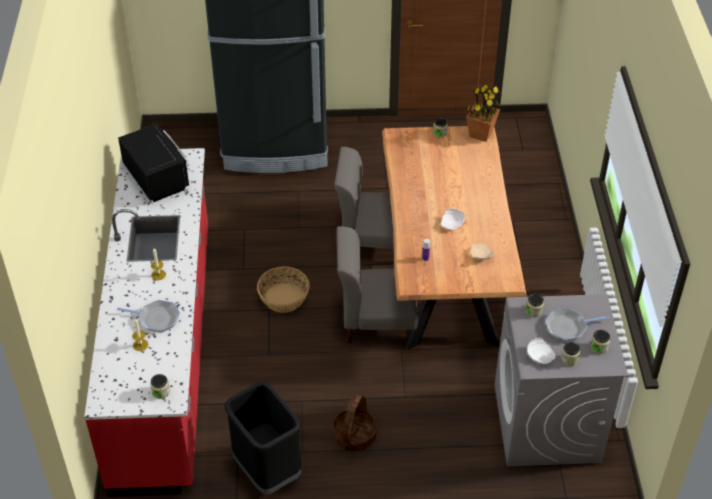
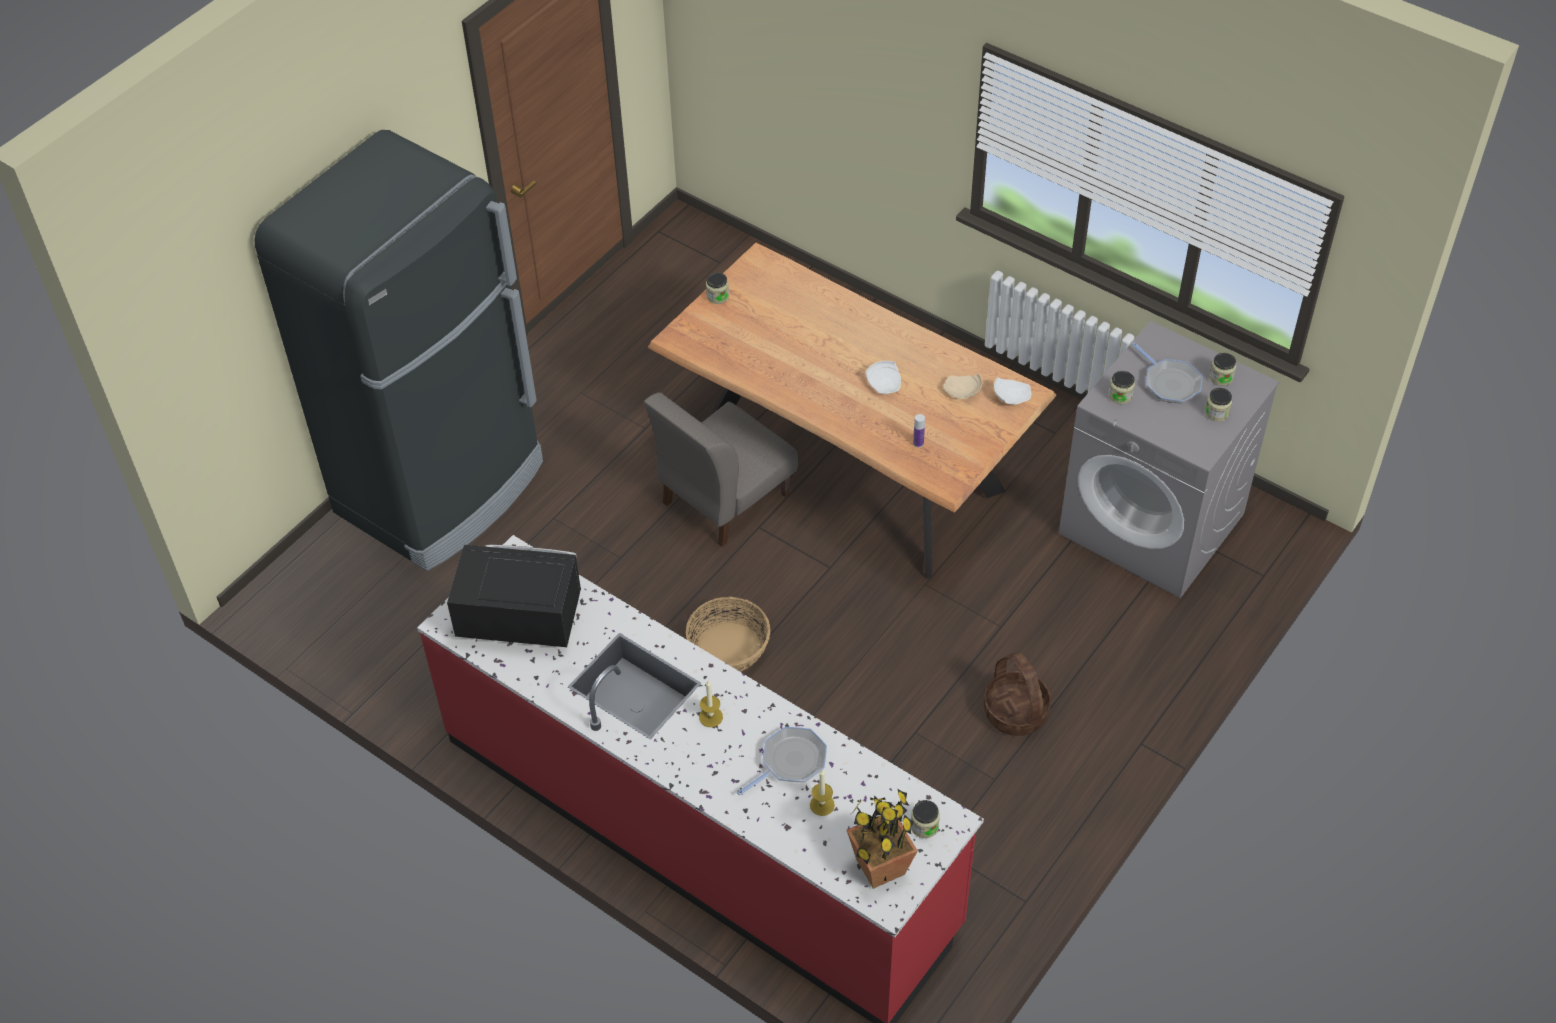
camera: 50 degrees left, 5 degrees up
(266, 471) = (993, 834): black trash can -> none
(376, 321) = (857, 579): grey chair -> none
(480, 134) = (759, 262): potted plant -> potted plant (880, 867)
(540, 355) = (1190, 432): white plate -> white plate (1011, 396)
(568, 327) = (1170, 383): frying pan -> frying pan turned 60 degrees counterclockwise

